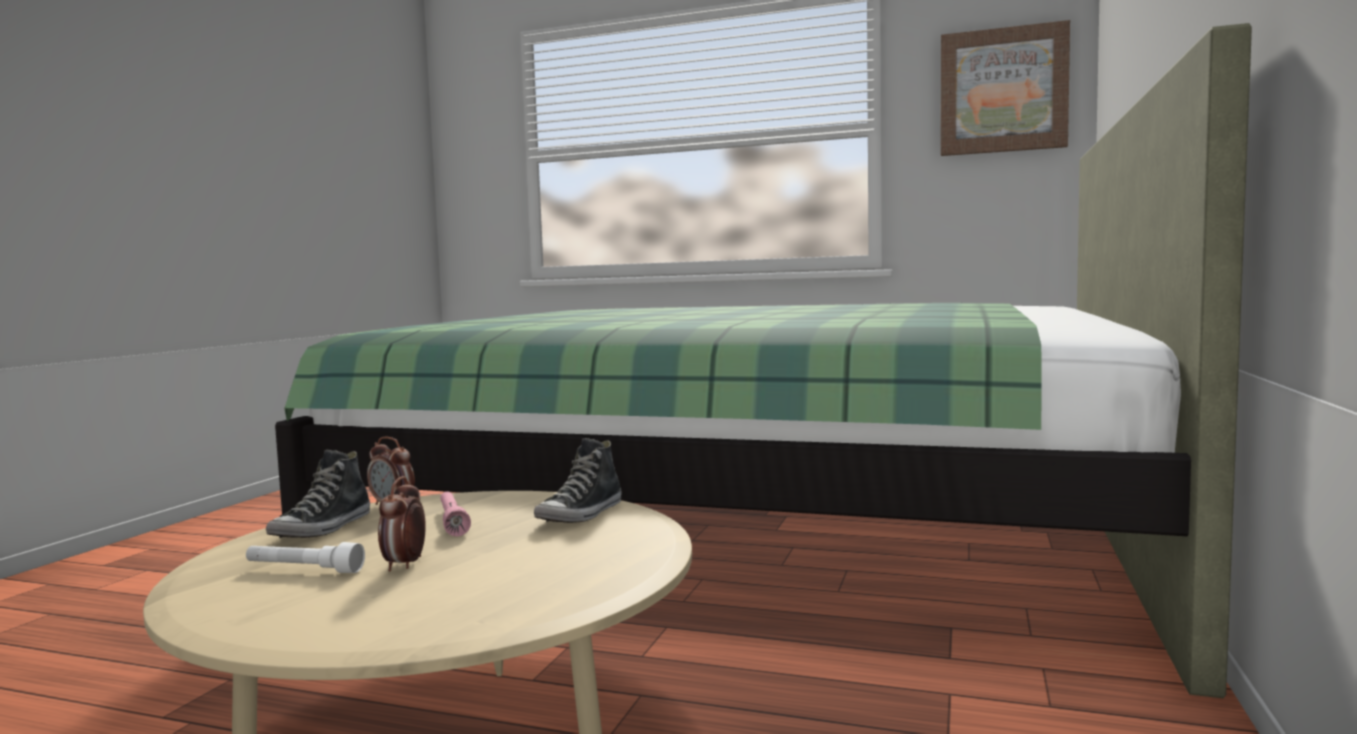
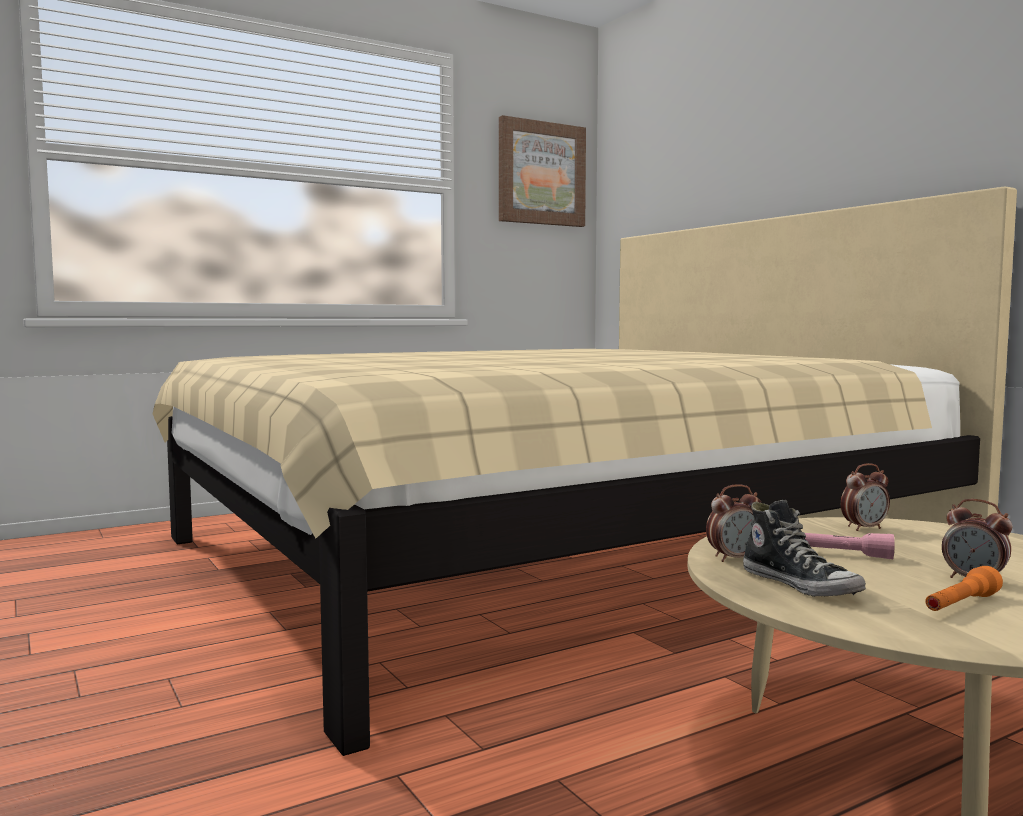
camera: 50 degrees left, 0 degrees up
(304, 570) = (960, 605): white flashlight -> orange flashlight
(581, 515) = (864, 528): shoe -> alarm clock
(760, 522) = (544, 555): green bed -> beige bed

